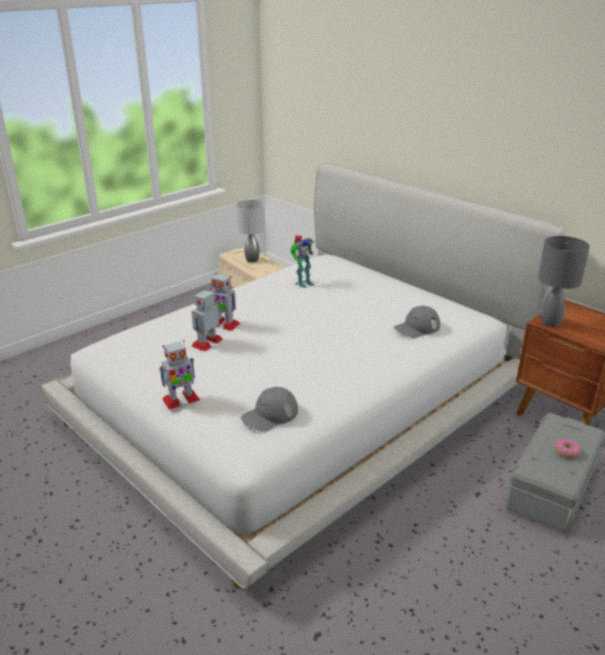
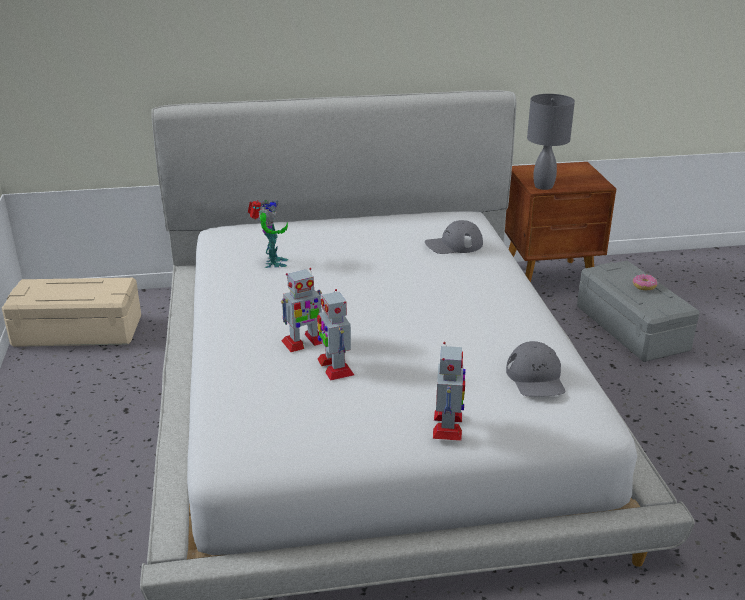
camera: 55 degrees left, 0 degrees up
(252, 260) = (69, 290): grey table lamp -> none
(417, 327) = (453, 245): grey cap -> grey cap turned 75 degrees clockwise

